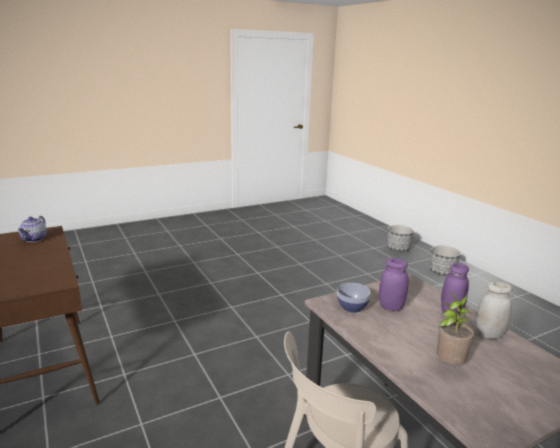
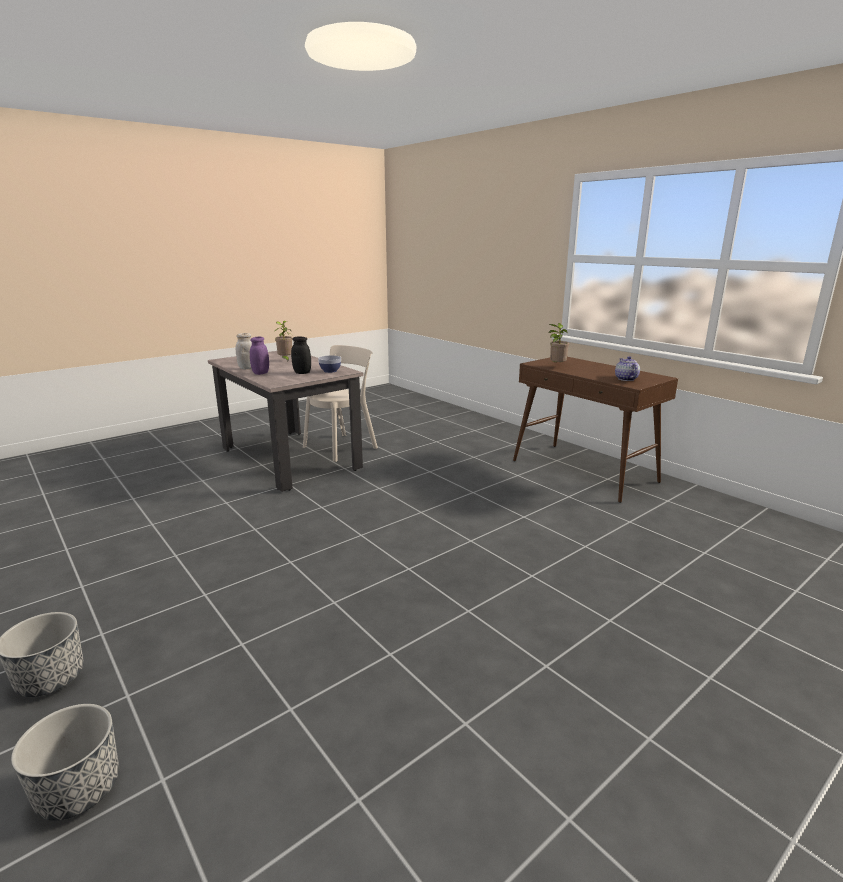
camera: 170 degrees right, 0 degrees up
(49, 271) = (556, 366): none -> potted plant
(391, 307) = (302, 372): purple jar -> black jar

